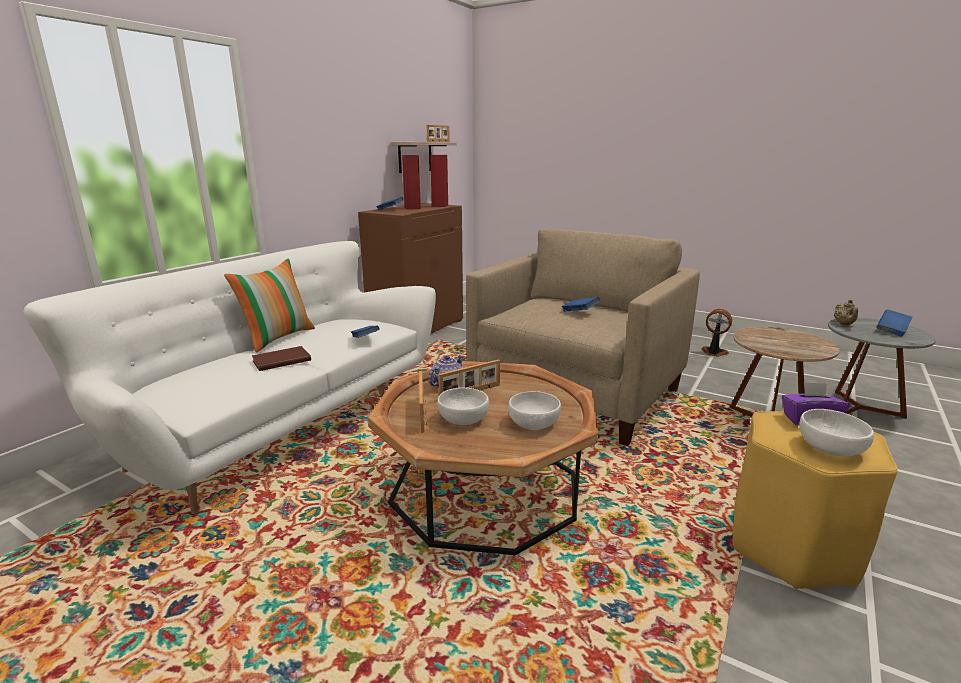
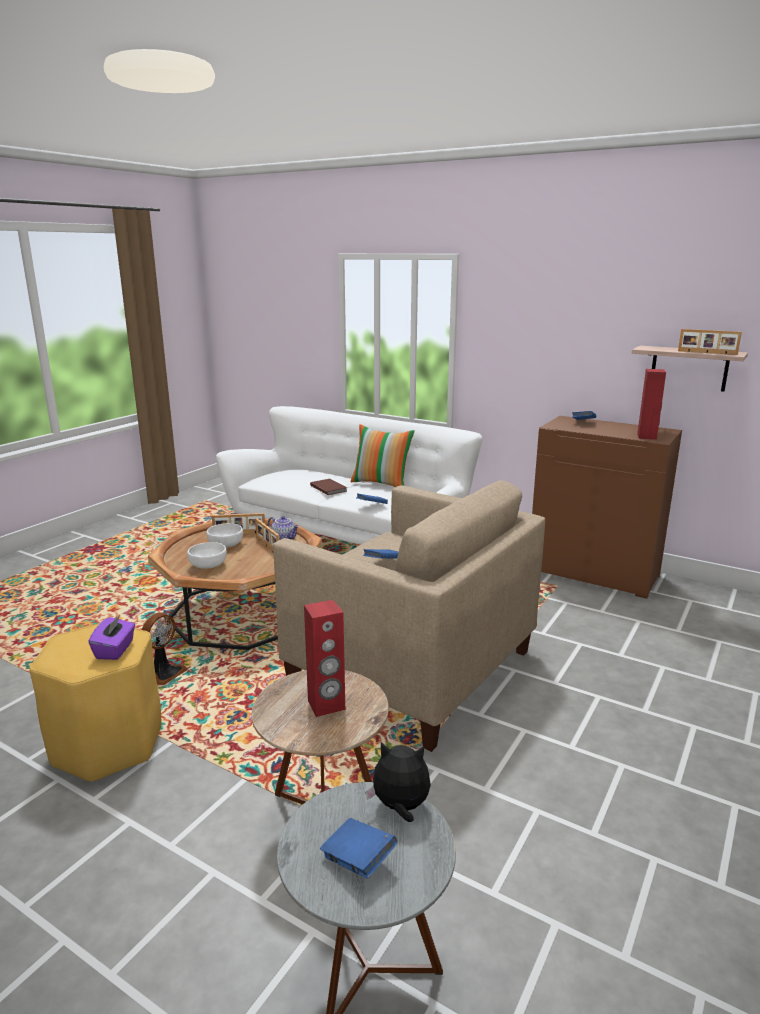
camera: 90 degrees right, 0 degrees up
(412, 208) = (608, 428): red speaker -> red speaker (326, 705)
(713, 353) = (618, 843): fan -> fan (165, 673)
(829, 448) = (72, 644): white bowl -> none
(844, 324) = (400, 807): beige teapot -> plush toy

